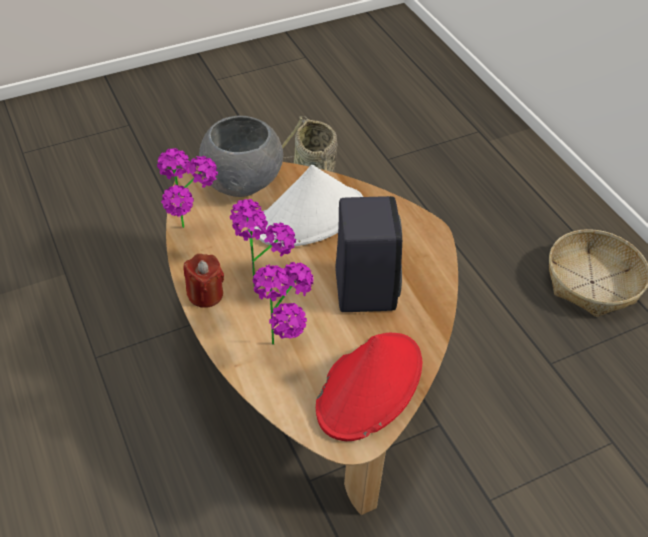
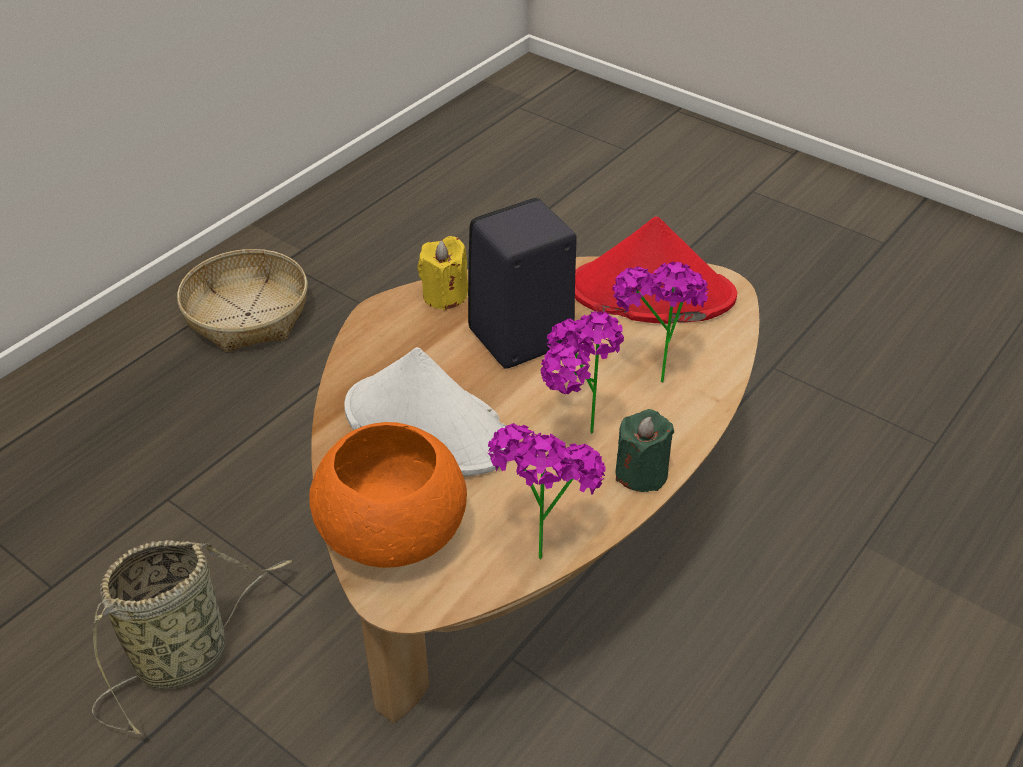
camera: 115 degrees left, 5 degrees down
(205, 294) = (641, 473): red candle -> green candle
(243, 180) = (390, 534): grey bowl -> orange bowl
(432, 267) = (445, 295): none -> yellow candle

